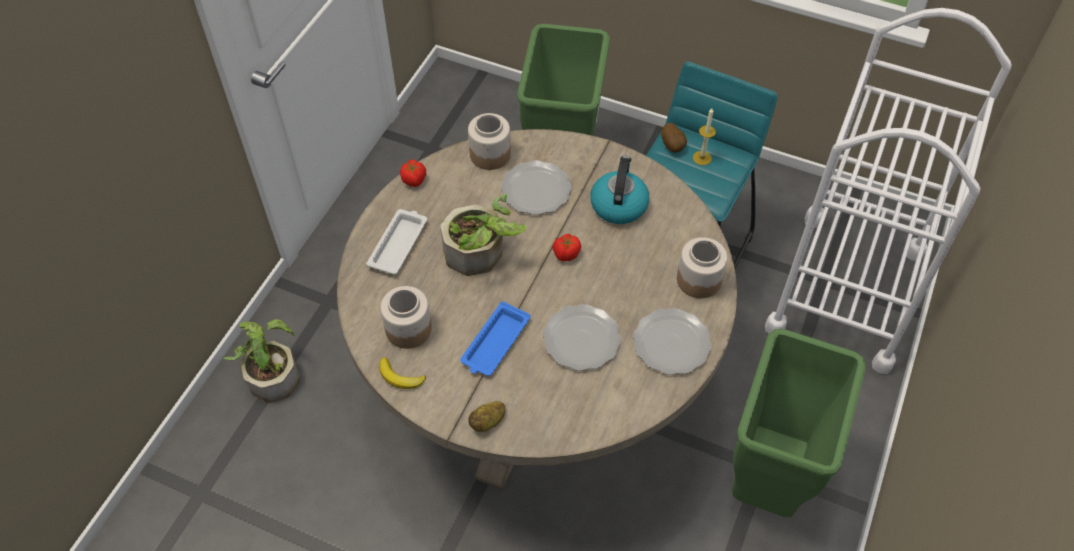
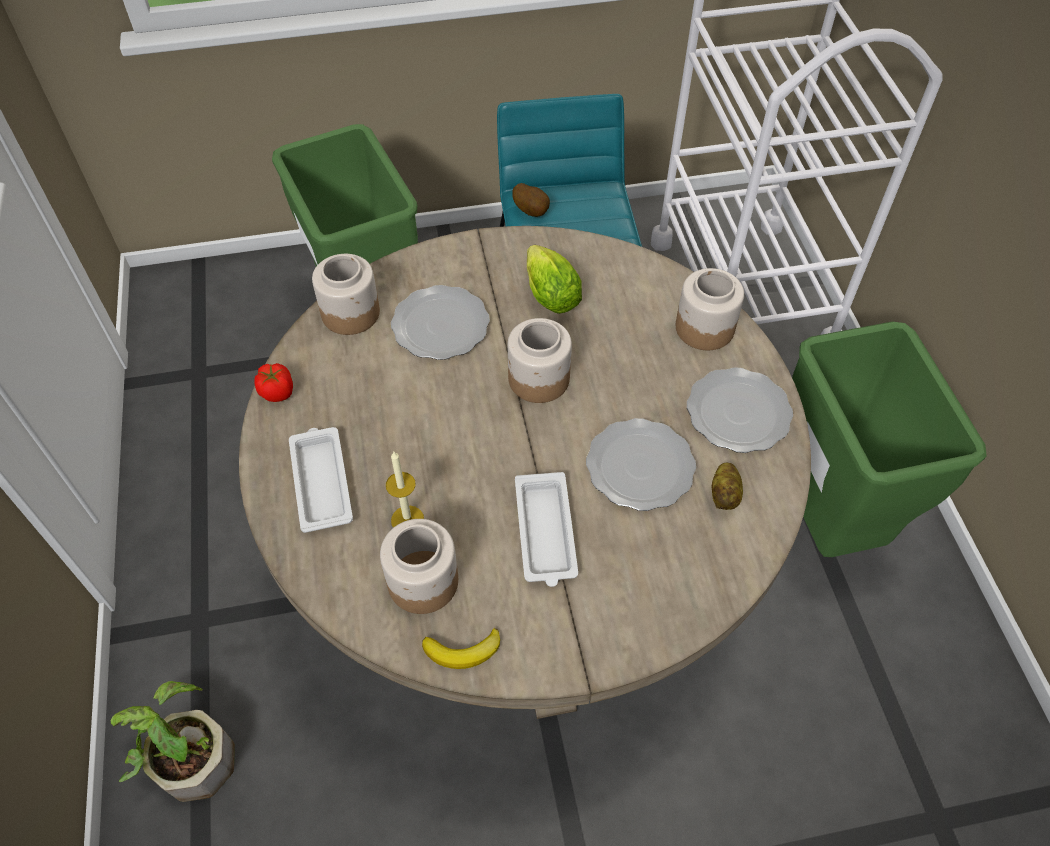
camera: 35 degrees left, 0 degrees up
(481, 254) = (438, 436): potted plant -> none
(488, 422) = (620, 635): potato -> potato (725, 495)
(495, 343) = (545, 533): blue tray -> white tray
(566, 254) = (538, 379): tomato -> jar
(618, 204) = (548, 293): kettle -> lettuce
(702, 158) = (572, 208): candle -> candle (407, 520)

